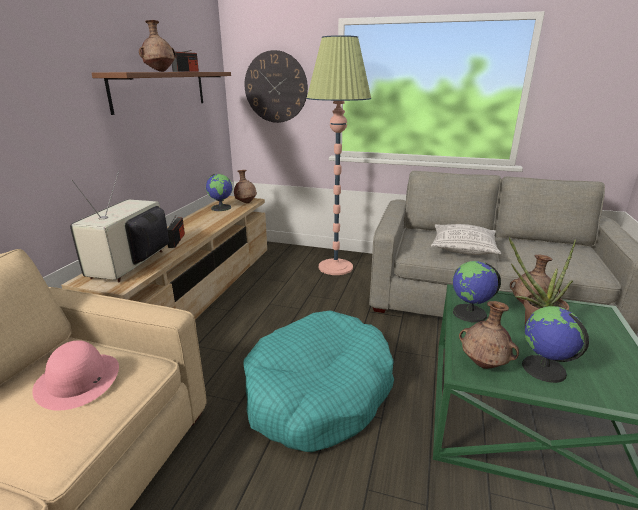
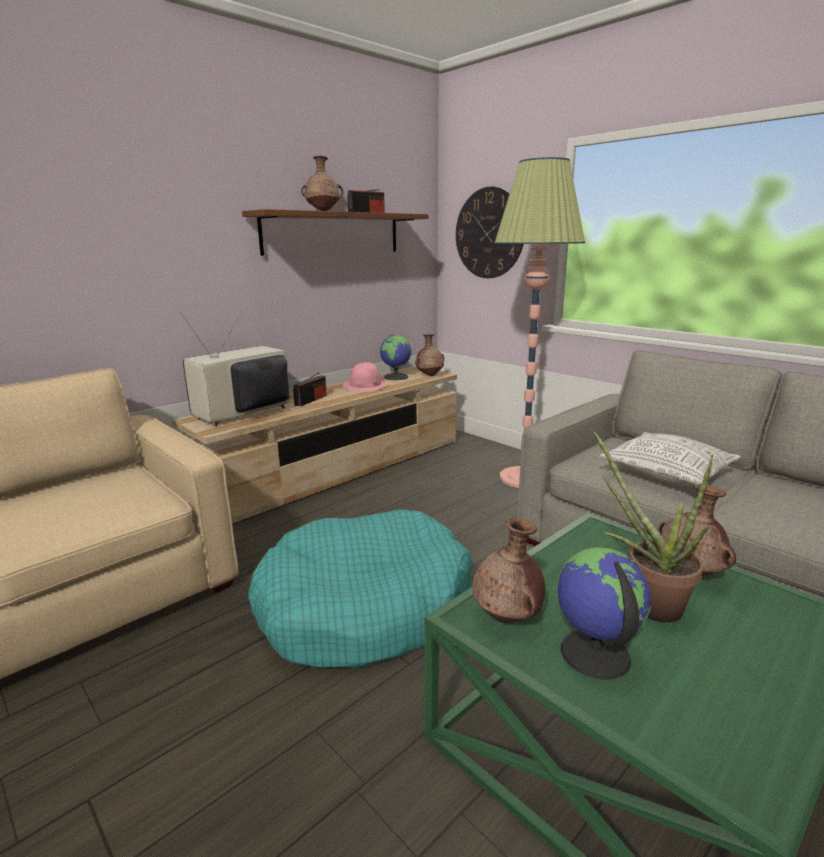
camera: 30 degrees right, 5 degrees down
(78, 380) = (97, 496): pink hat -> pink hat (365, 385)
(469, 313) = (571, 554): globe -> none

